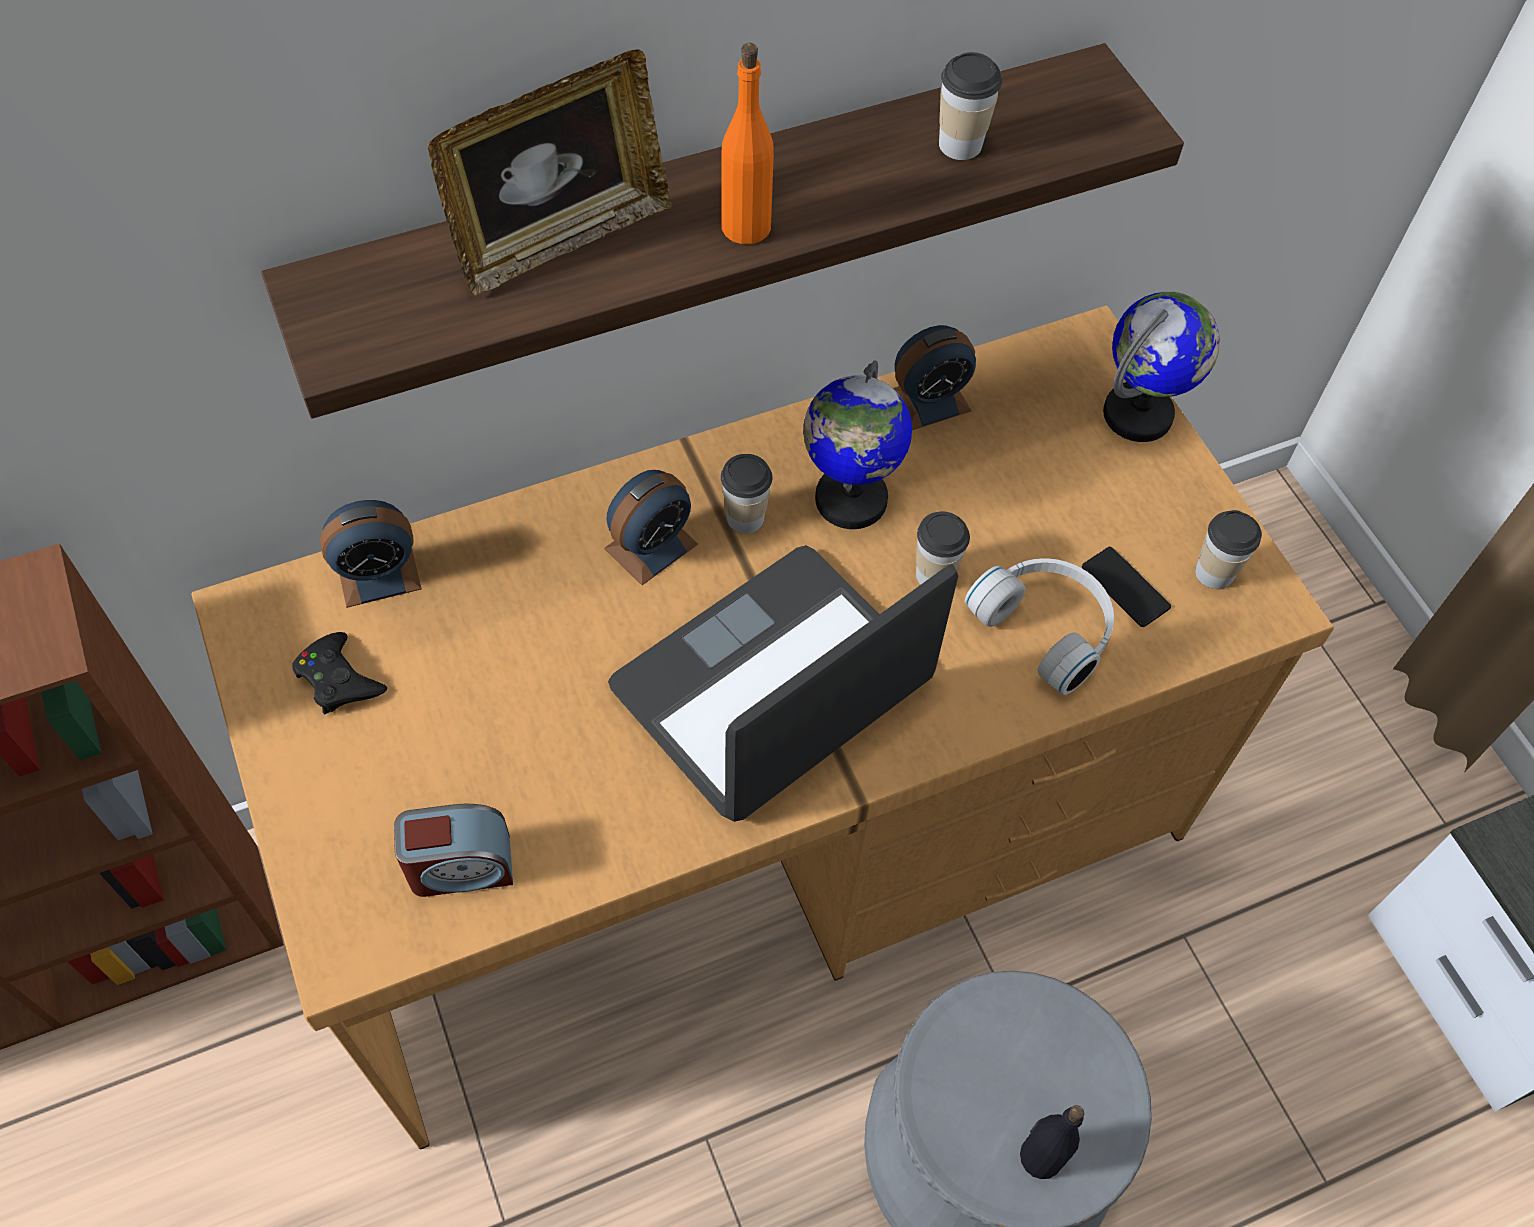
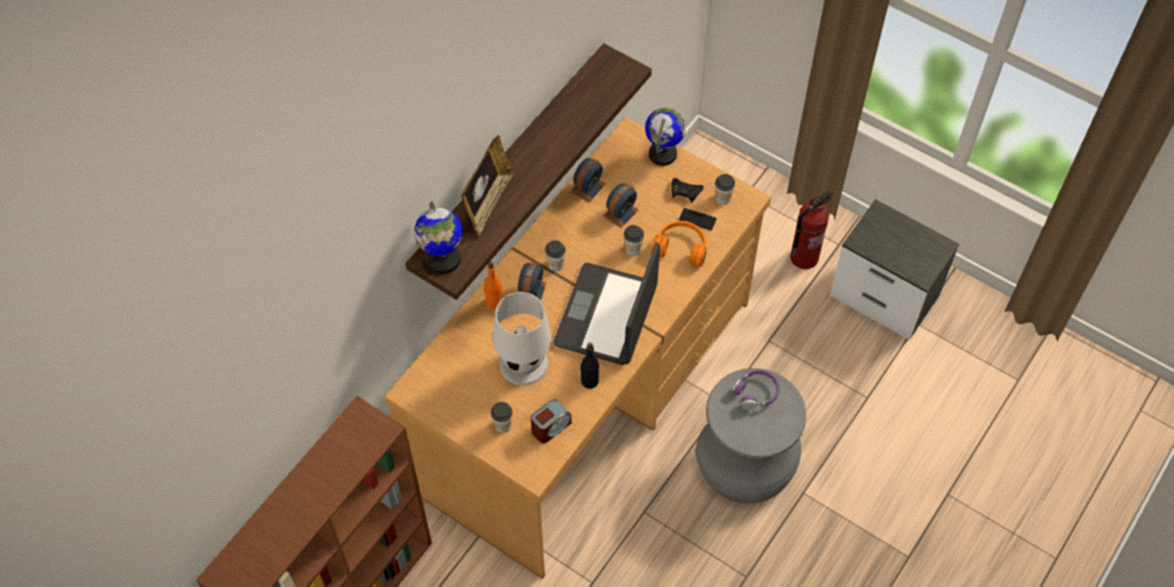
camera: 30 degrees left, 0 degrees up
(338, 679) = (461, 395): black game controller -> black game controller (685, 191)
(378, 574) = (445, 353): alarm clock -> alarm clock (621, 213)
(516, 686) = (523, 363): none -> white table lamp
(746, 226) = (541, 168): orange bottle -> orange bottle (494, 302)
(850, 500) = (586, 238): globe -> globe (443, 260)
(960, 144) = (585, 105): cup -> cup (503, 425)
(1040, 1156) = (773, 426): black bottle -> black bottle (589, 381)
(1047, 627) = (681, 247): white headphones -> orange headphones
(1049, 1051) = (756, 392): none -> purple headphones
(1357, 809) = (804, 257): none -> fire extinguisher

